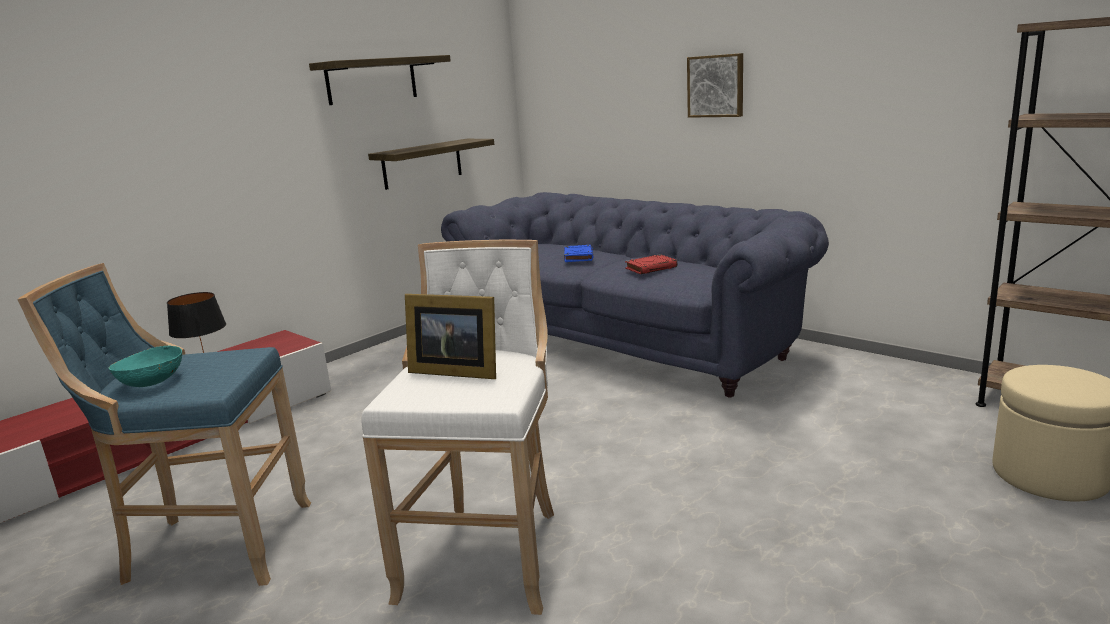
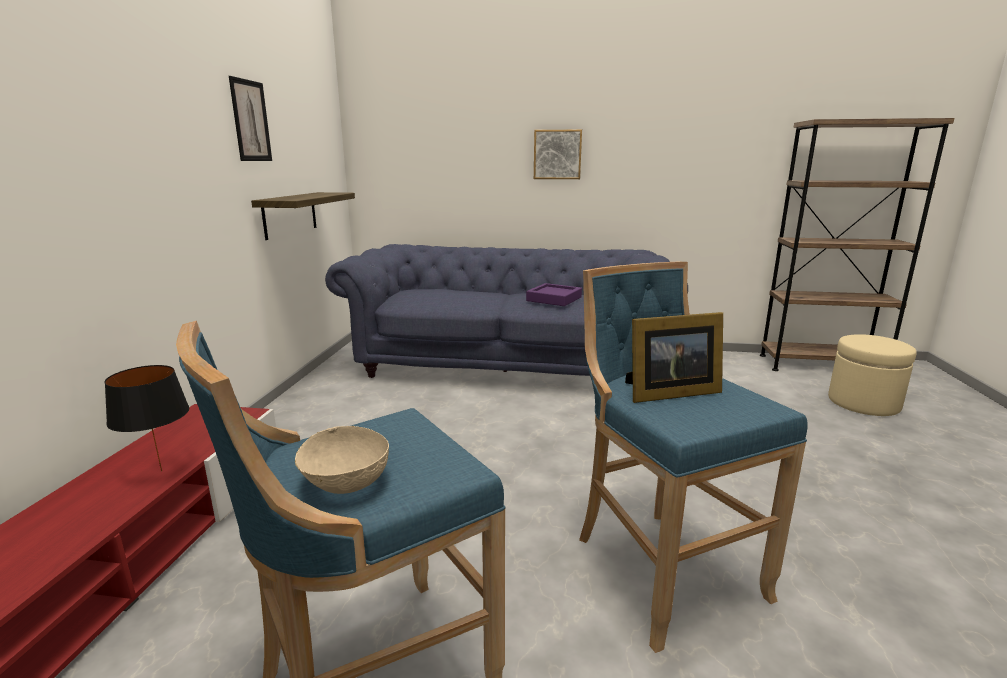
camera: 35 degrees left, 0 degrees up
(152, 382) = (345, 482): turquoise bowl -> beige bowl
(371, 80) = (250, 121): shelf -> picture
(487, 552) = (659, 566): white stool -> blue stool
(578, 256) = (475, 296): blue book -> none
(651, 268) = (554, 299): red book -> purple tray

